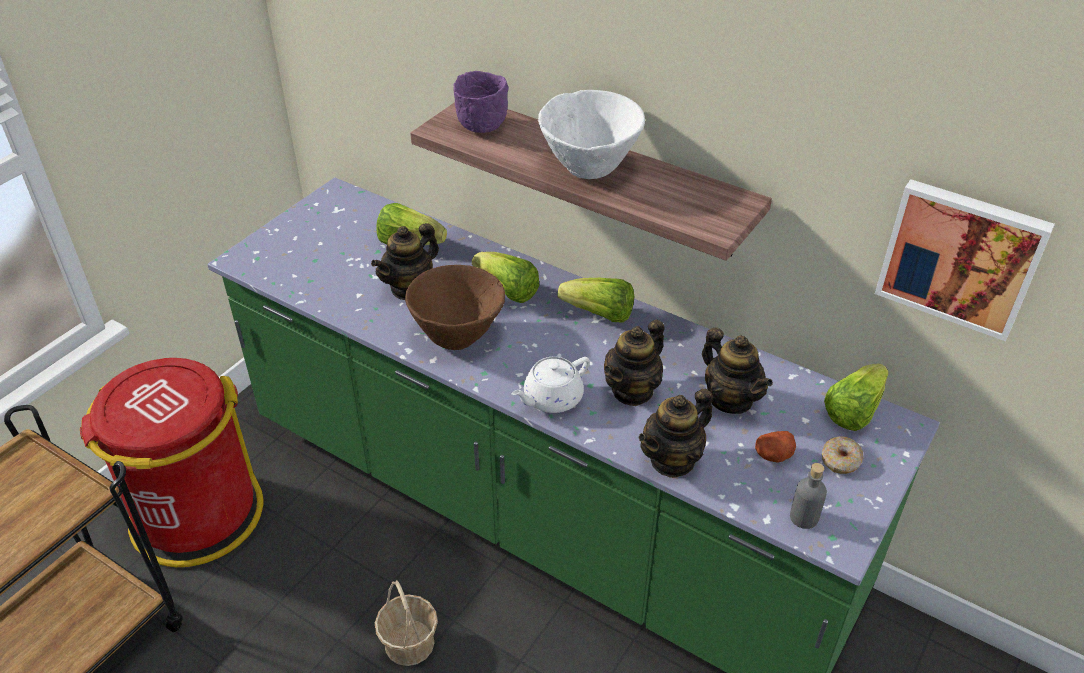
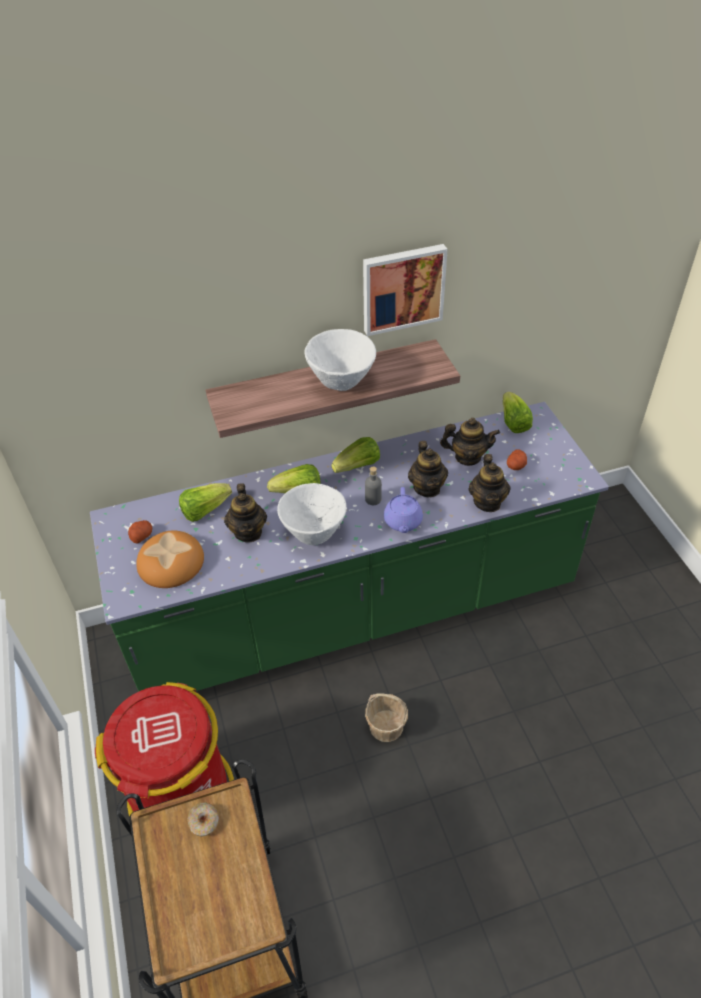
camera: 50 degrees left, 5 degrees up
(317, 261) = (171, 562): none -> bread
(334, 224) = (141, 536): none -> potato
(458, 335) = (314, 532): brown bowl -> white bowl
(483, 126) = (250, 399): purple bowl -> none
(551, 398) = (403, 522): white teapot -> purple teapot
(804, 517) = (561, 480): grey bottle -> grey bottle (373, 499)
(840, 461) = (539, 447): donut -> donut (204, 822)
(961, 256) = (539, 313): picture -> picture (402, 288)

